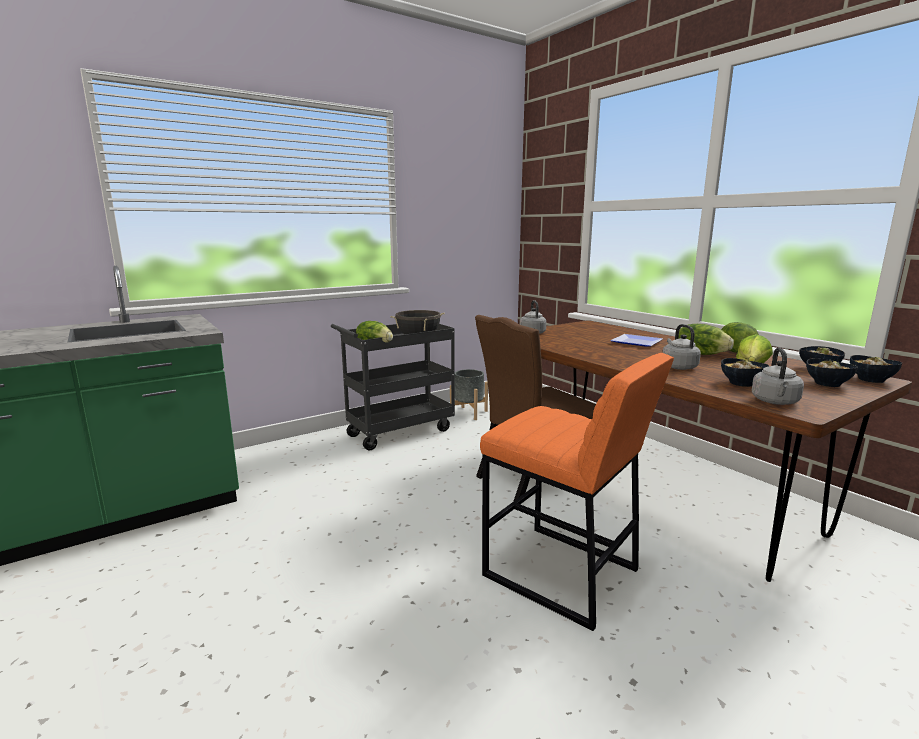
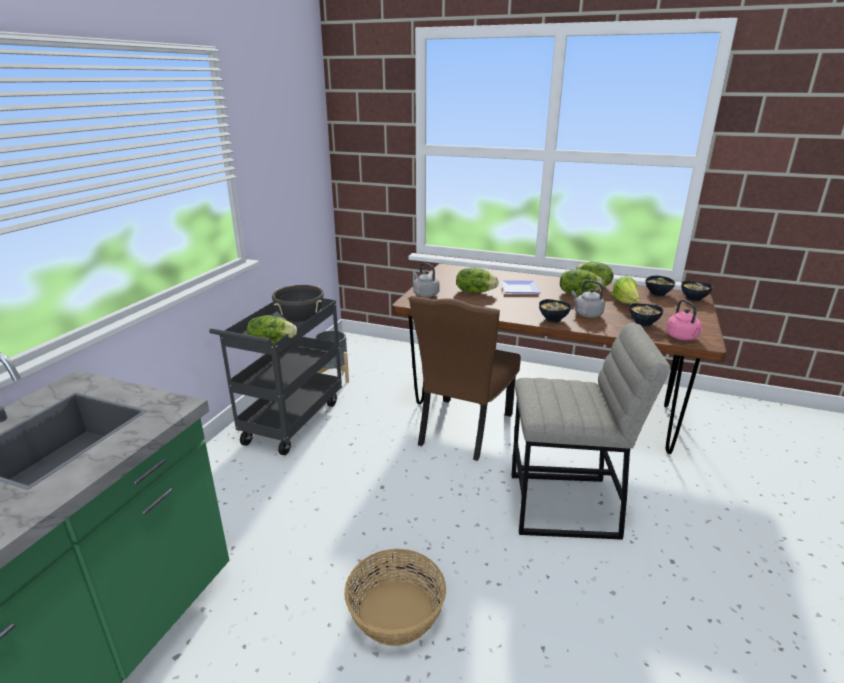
camera: 35 degrees left, 10 degrees up
(306, 579) = (395, 612): none -> basket
(564, 574) = (566, 505): orange chair -> grey chair
(583, 338) = (475, 291): none -> lettuce
(775, 402) = (683, 337): grey kettle -> pink kettle
(827, 384) = (681, 309): bowl -> bowl (553, 319)

